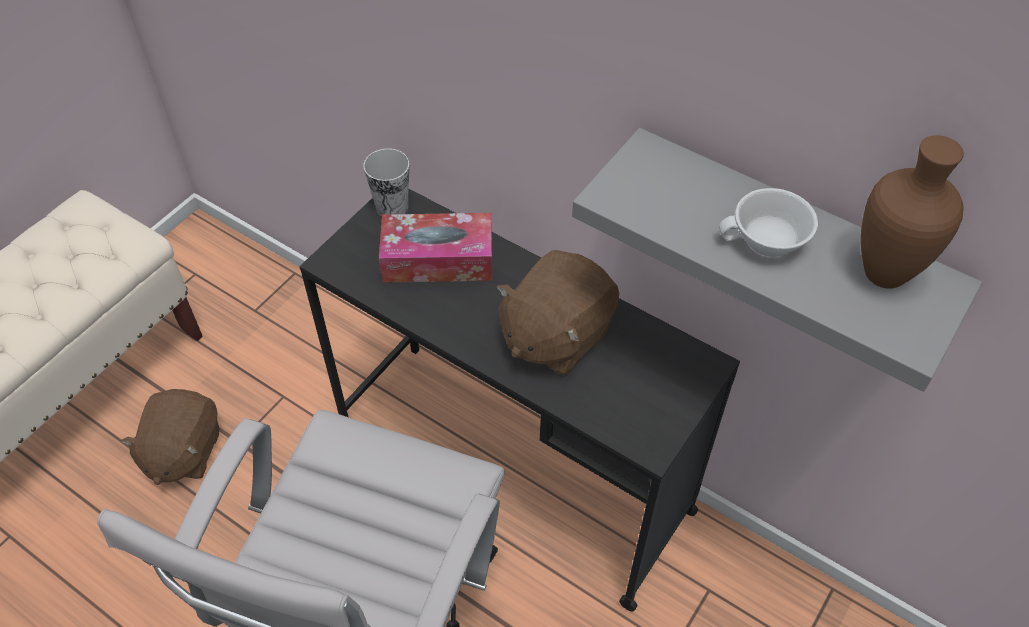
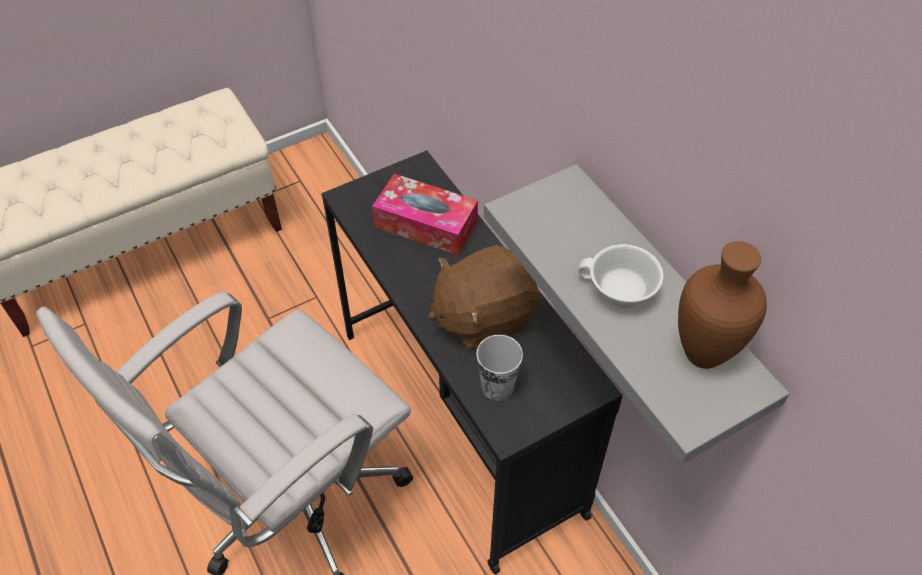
camera: 25 degrees right, 0 degrees up
(183, 451) = (226, 310): brown plush toy -> none
(392, 207) = (414, 171): cup -> cup (497, 386)

